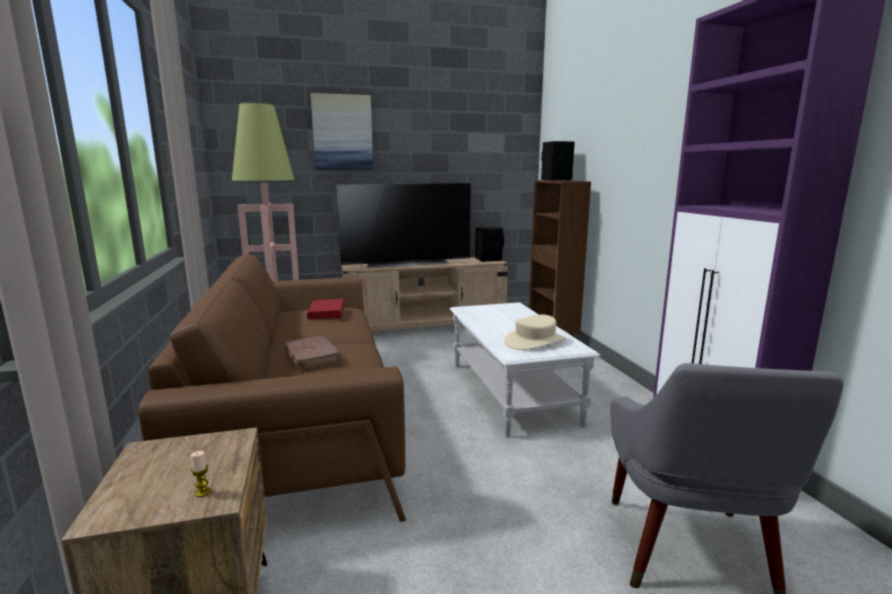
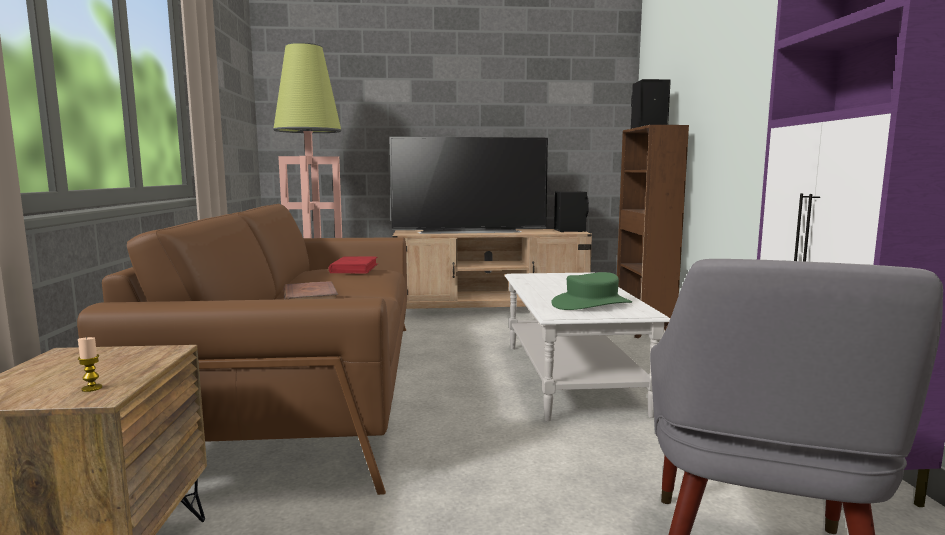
camera: 10 degrees right, 5 degrees down
(342, 132) = (401, 81): picture -> none
(535, 341) = (591, 304): beige hat -> green hat

